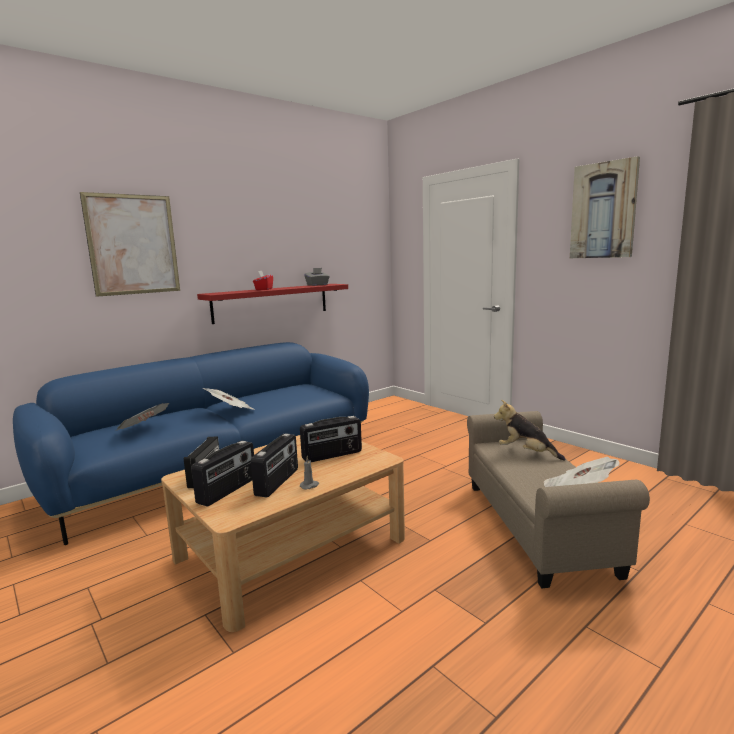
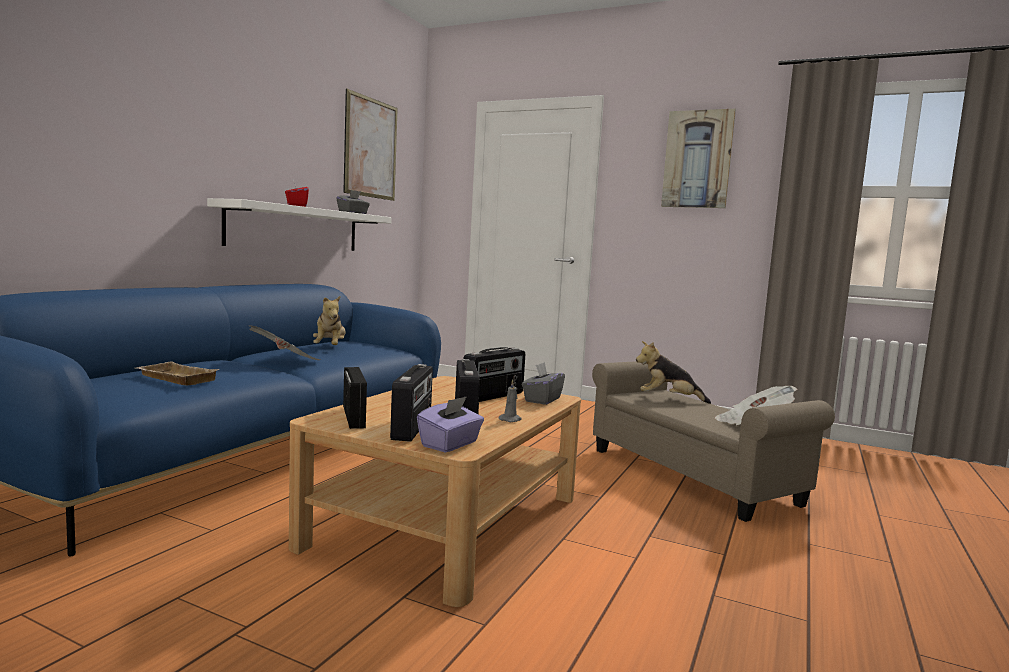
camera: 25 degrees left, 5 degrees down
(133, 245) = (129, 106): picture -> picture (371, 148)
(144, 430) = (174, 379): newspaper -> beige tray
(230, 512) = (450, 444): none -> purple tissue box
(272, 302) = (296, 228): red shelf -> white shelf
(280, 394) = (330, 348): none -> plush toy
(366, 461) = (542, 400): none -> grey tissue box

